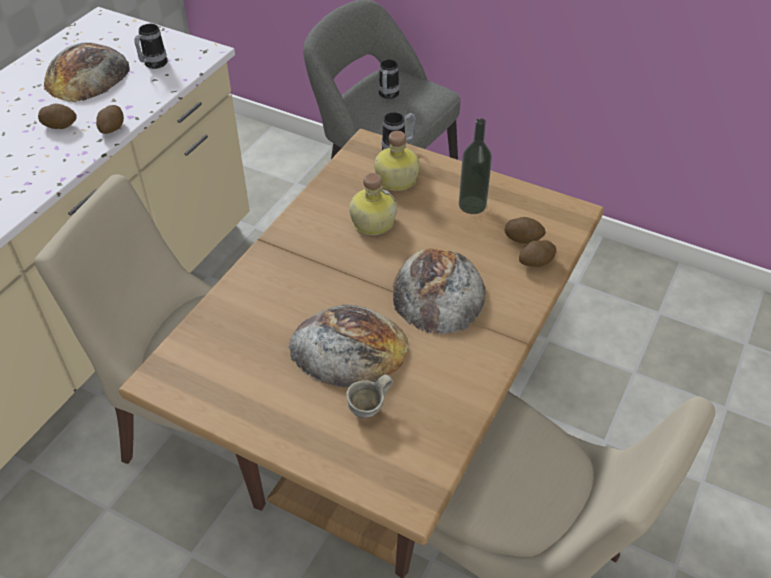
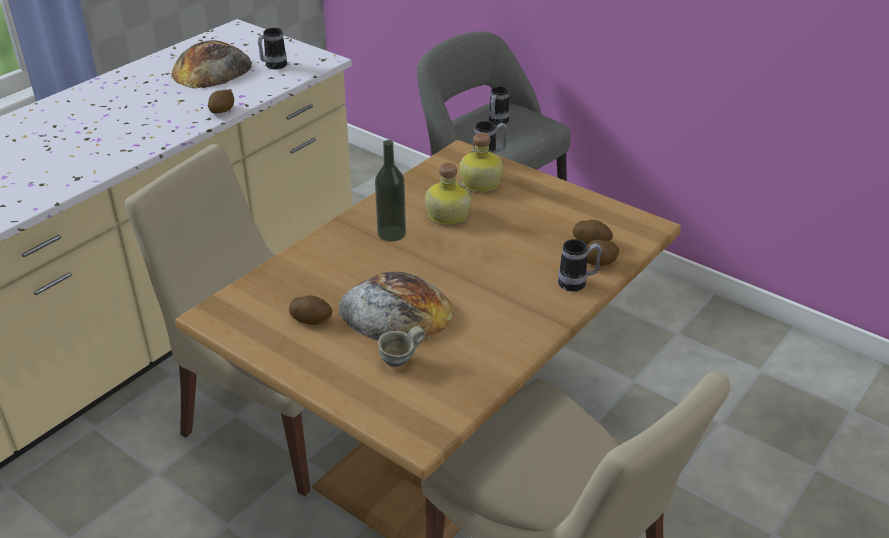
camera: 10 degrees right, 10 degrees down
(60, 125) = (177, 104): potato -> potato (311, 319)
(438, 291) = (494, 276): bread -> none
(472, 205) = (548, 210): bottle -> bottle (391, 233)
(522, 290) = (577, 283): none -> mug

